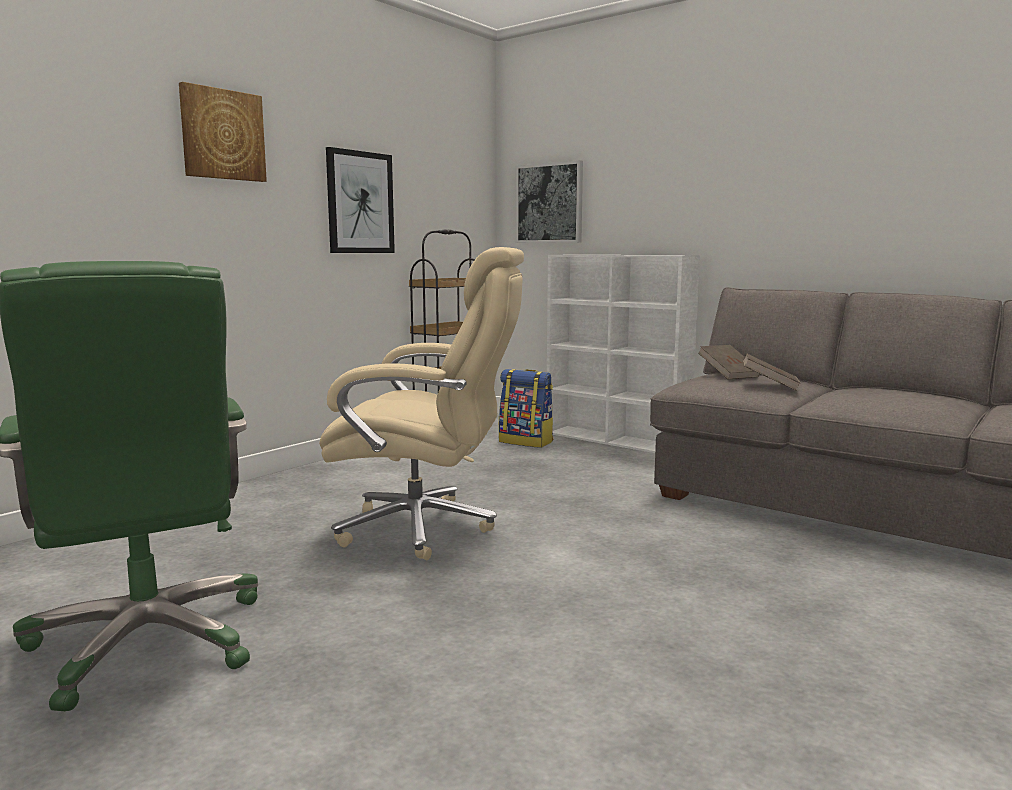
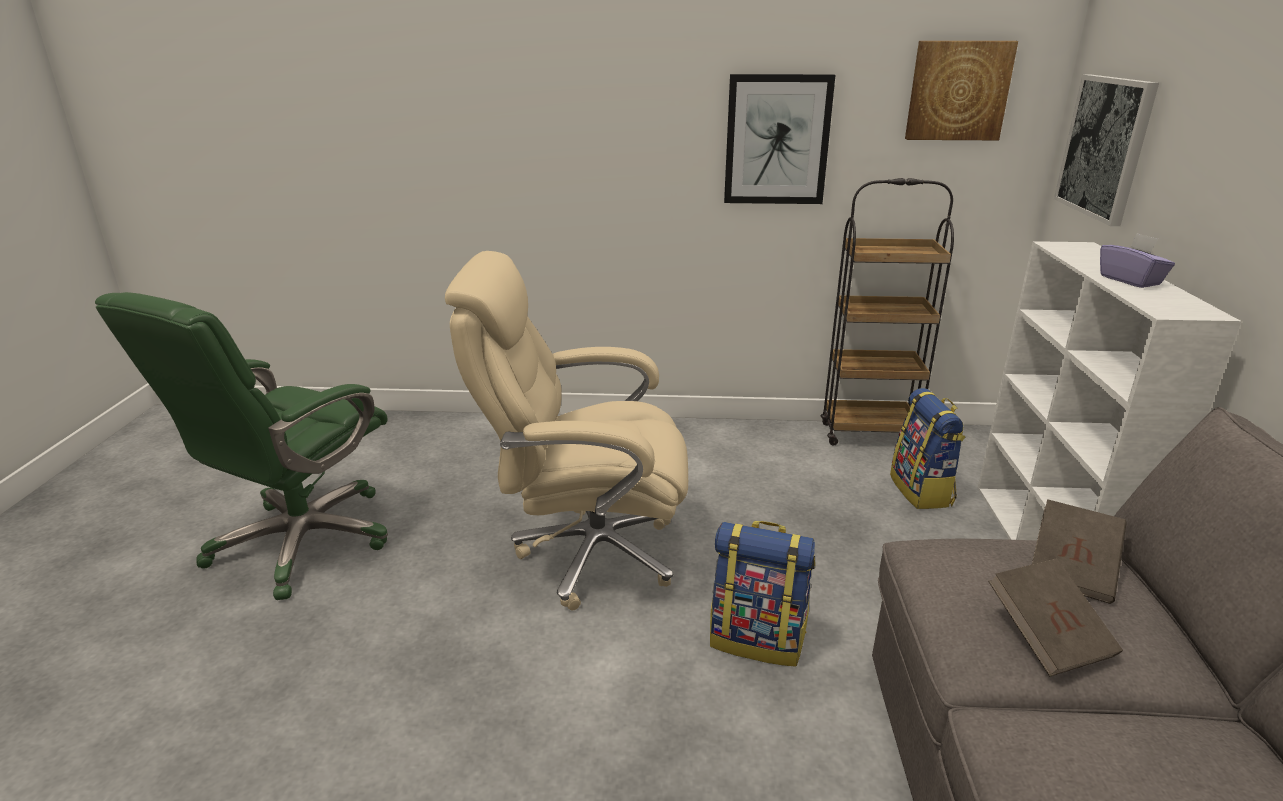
camera: 55 degrees right, 15 degrees up
(222, 135) = (593, 75): picture -> picture (958, 91)
(426, 530) = (587, 555): beige office chair -> beige office chair turned 120 degrees clockwise
(594, 511) = (758, 639): none -> backpack
(631, 254) = (1130, 280): none -> purple tissue box

